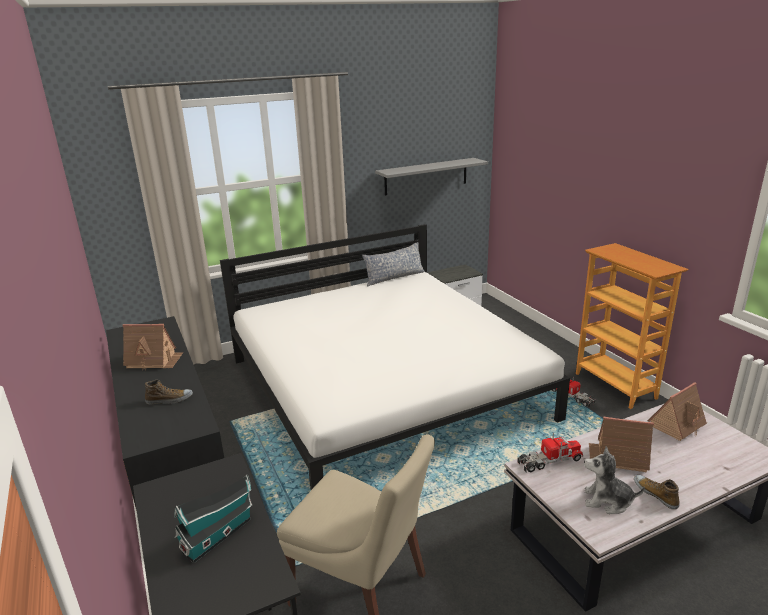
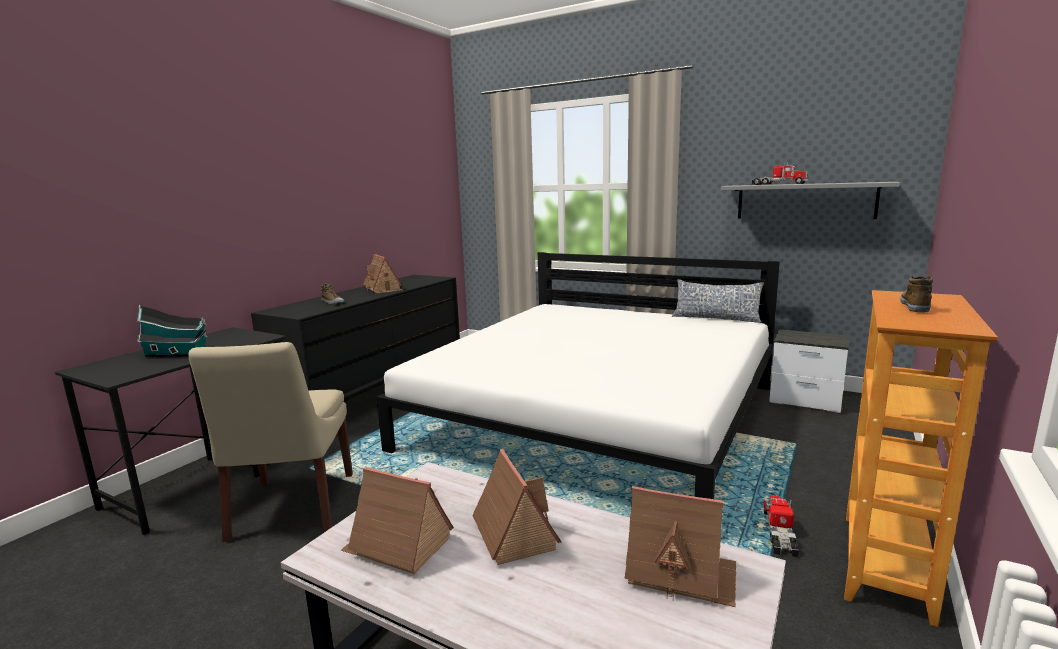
camera: 55 degrees right, 10 degrees down
(549, 461) = (456, 485): toy truck -> toy truck (778, 184)
(607, 501) = (398, 545): plush toy -> toy house
(655, 494) = (445, 584): shoe -> shoe (915, 306)

